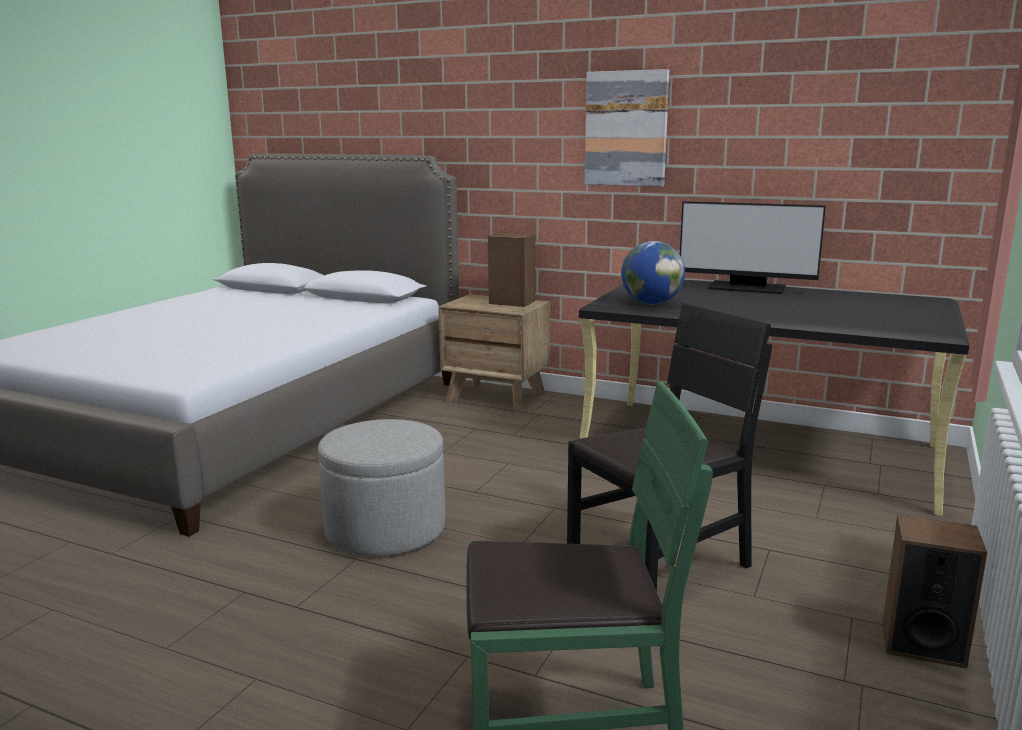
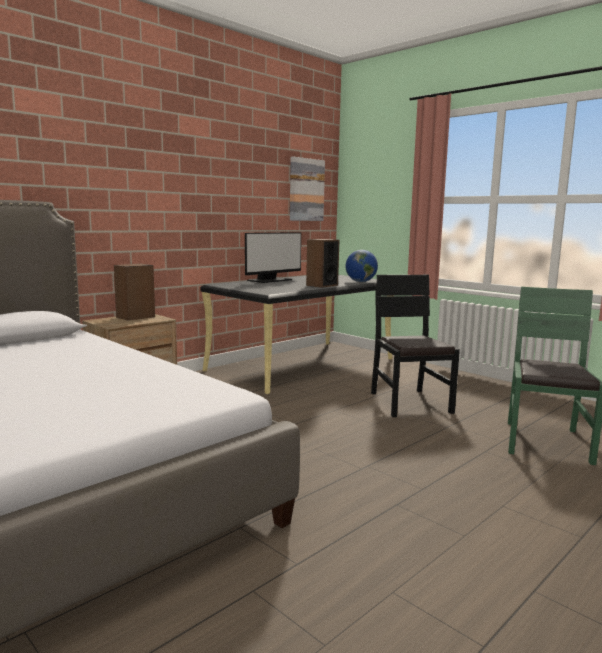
camera: 70 degrees left, 5 degrees down
(385, 529) = (331, 453): grey ottoman -> none
(626, 129) = (189, 188): picture -> picture (306, 190)
(651, 303) = (284, 289): globe -> globe (361, 281)
(922, 644) = (485, 384): speaker -> speaker (321, 285)

